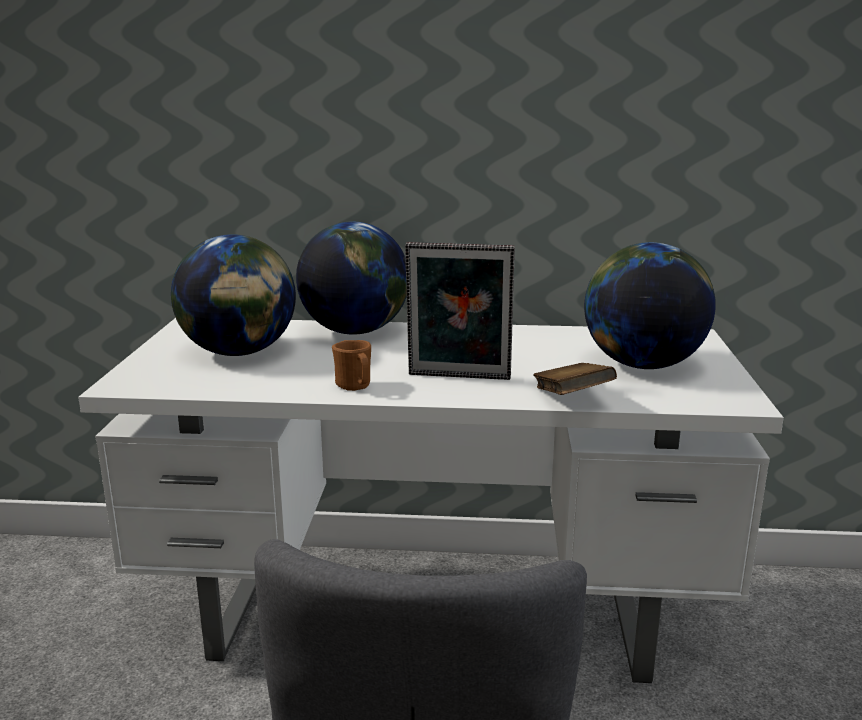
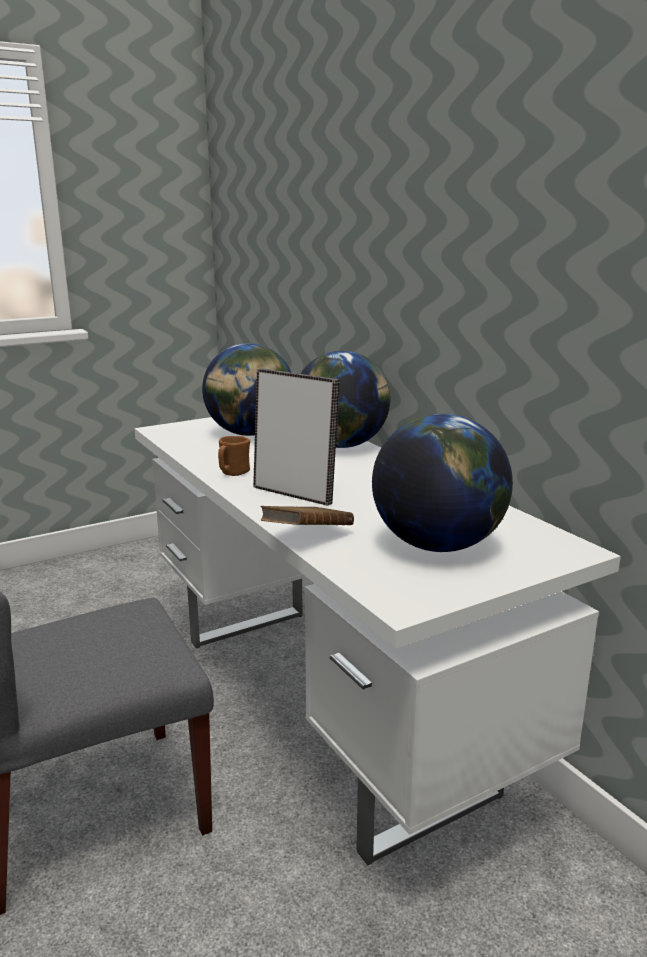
camera: 55 degrees right, 0 degrees up
(458, 378) = (295, 494): picture frame -> picture frame turned 150 degrees clockwise

